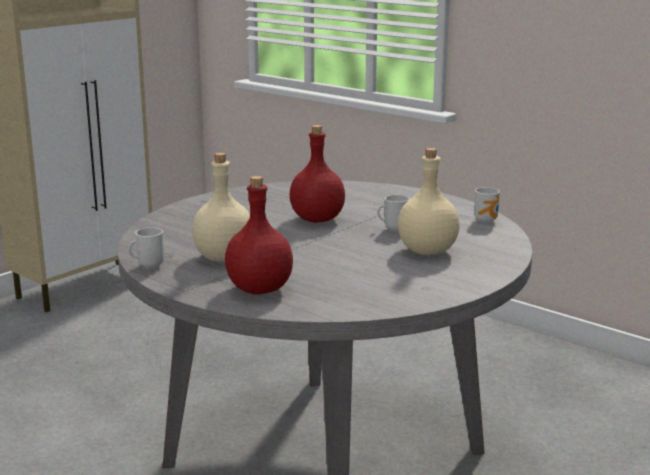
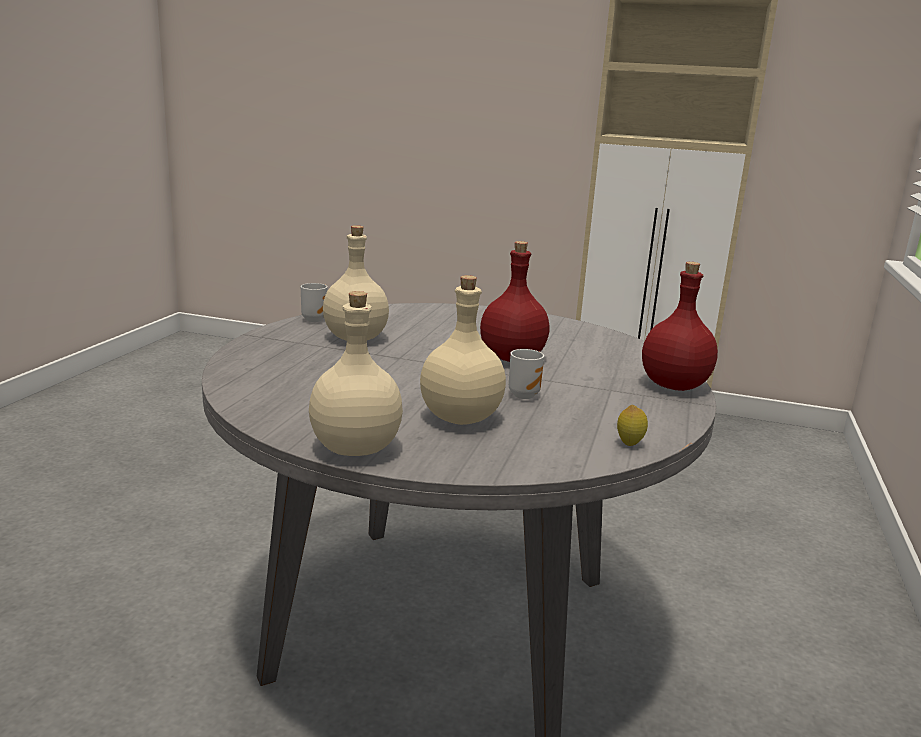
camera: 65 degrees right, 0 degrees up
(258, 289) = (278, 359): red bottle -> red bottle (673, 385)
(466, 284) = (357, 448): none -> beige bottle
(487, 220) = (629, 444): mug -> lemon

